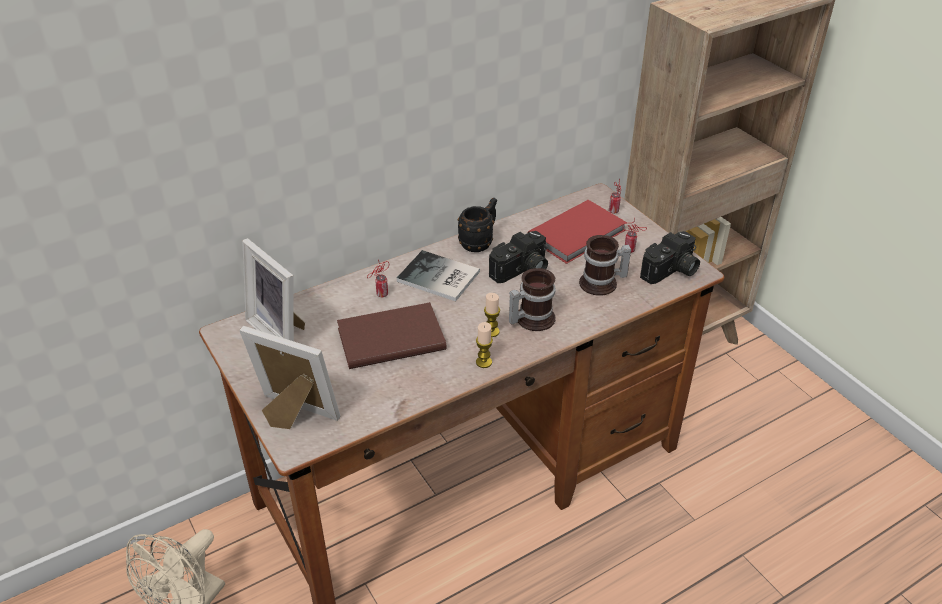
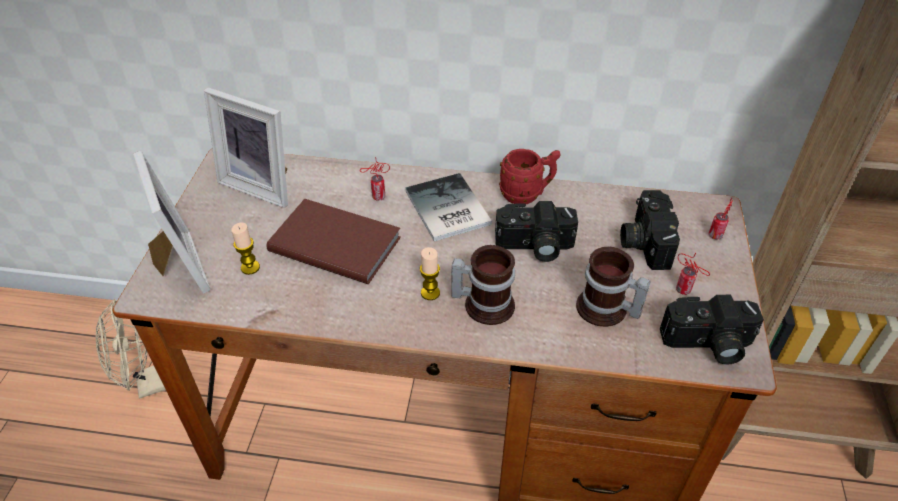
camera: 40 degrees right, 5 degrees up
(281, 332) = (262, 185): picture frame -> picture frame turned 60 degrees counterclockwise
(479, 242) = (527, 194): black mug -> red mug
(484, 362) = (386, 320): candle -> candle (250, 267)
(579, 234) = (643, 241): red book -> camera

